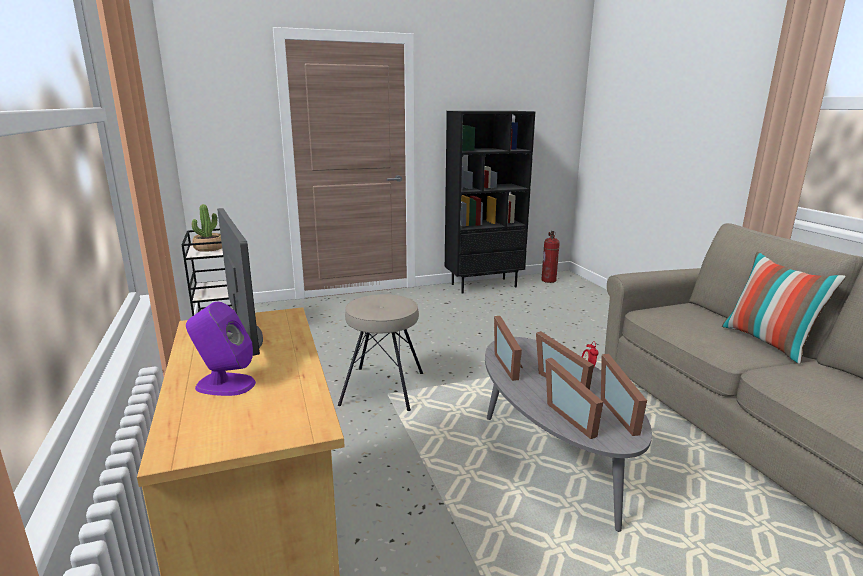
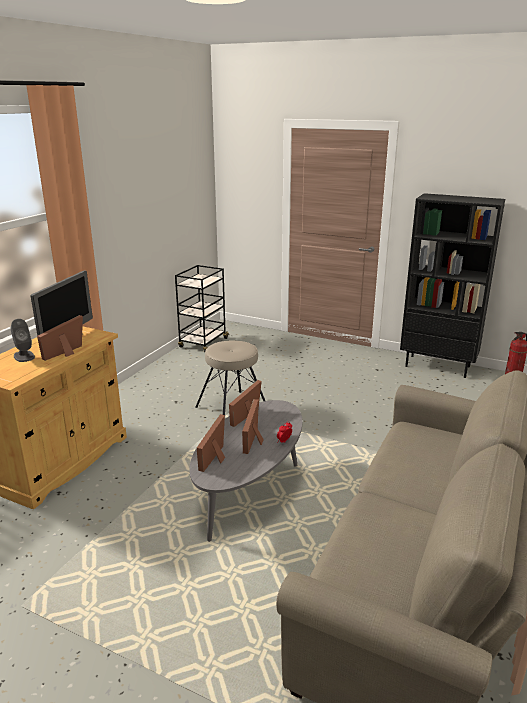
camera: 45 degrees right, 5 degrees up
(209, 248) = (199, 280): potted plant -> none
(224, 384) = (24, 356): purple speaker -> grey speaker
(624, 413) = (244, 471): picture frame -> picture frame (67, 353)
(768, 343) = (441, 489): pillow -> none

